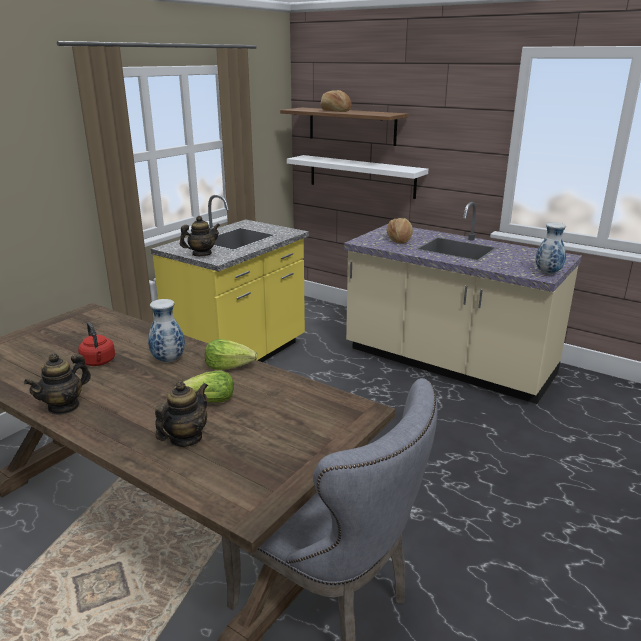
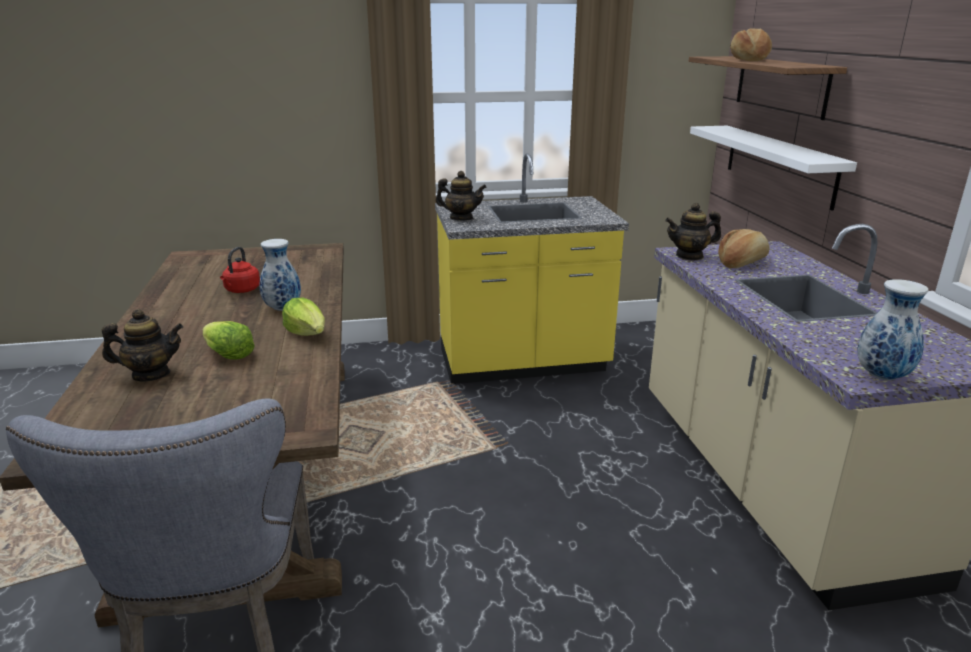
camera: 45 degrees right, 0 degrees up
(64, 406) = (154, 313): teapot -> teapot (689, 256)

